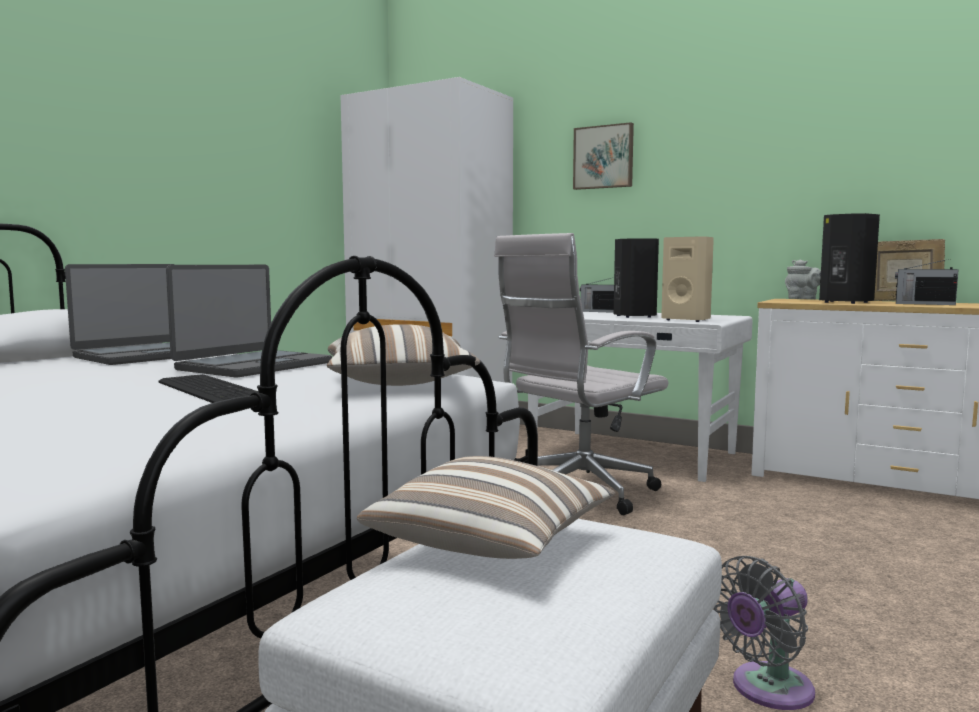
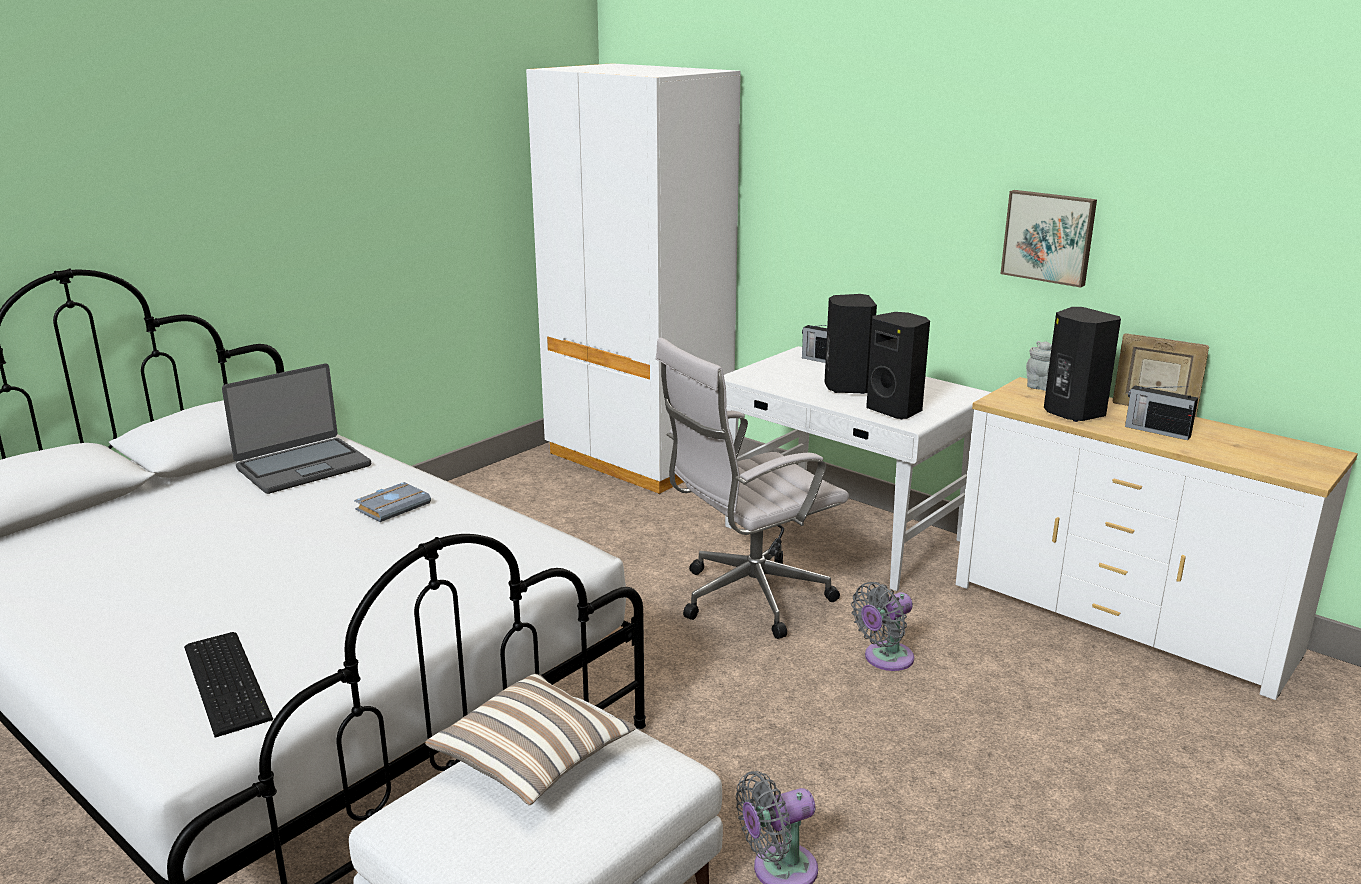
camera: 10 degrees right, 15 degrees up
(214, 389) = (345, 569): keyboard -> keyboard (229, 680)
(253, 366) = (393, 506): laptop -> grey book
(400, 384) = (505, 568): pillow -> none
(604, 157) = (842, 167): picture -> picture (1049, 237)
(687, 320) = (895, 410): beige speaker -> black speaker
(732, 521) = (885, 659): none -> grey fan

